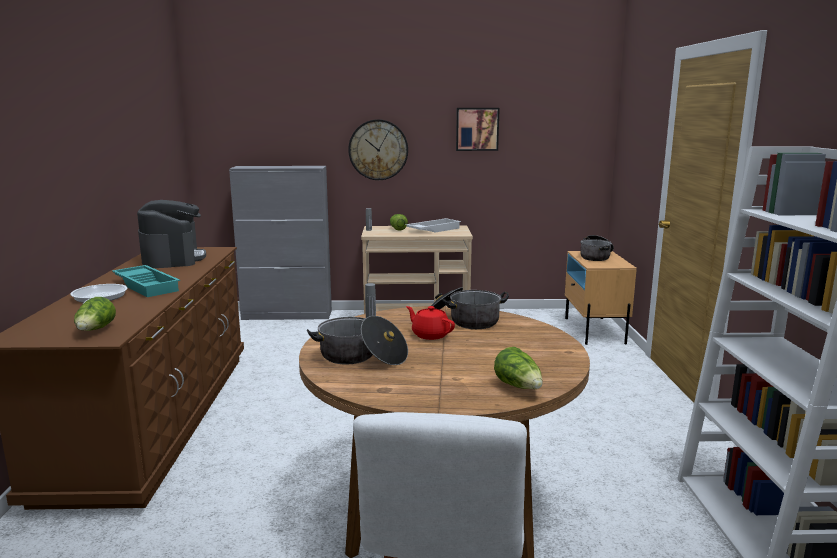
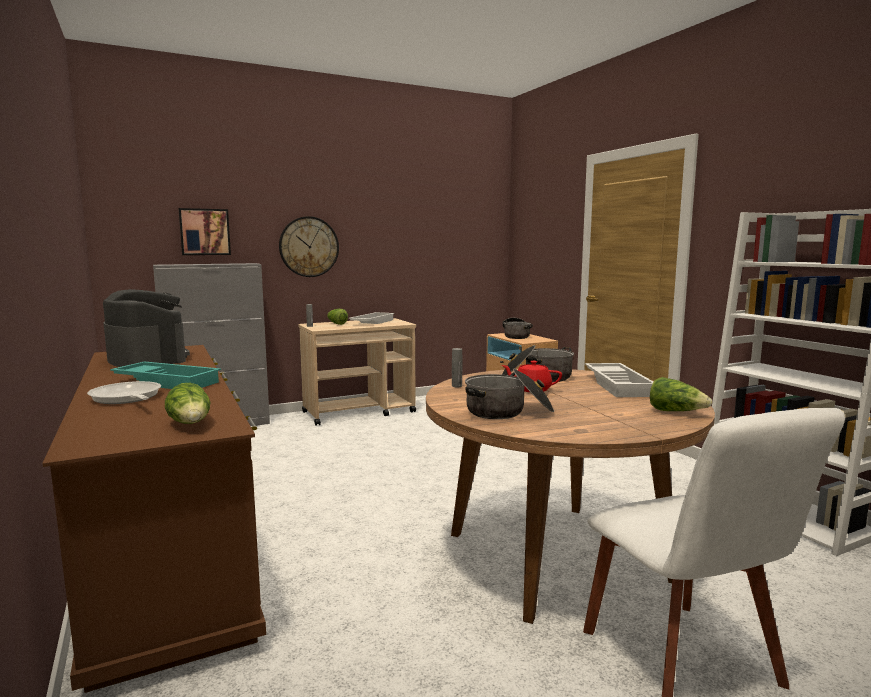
camera: 25 degrees left, 5 degrees down
(477, 129) = (399, 227): picture -> picture (204, 232)
(528, 344) = (619, 385): none -> white tray

